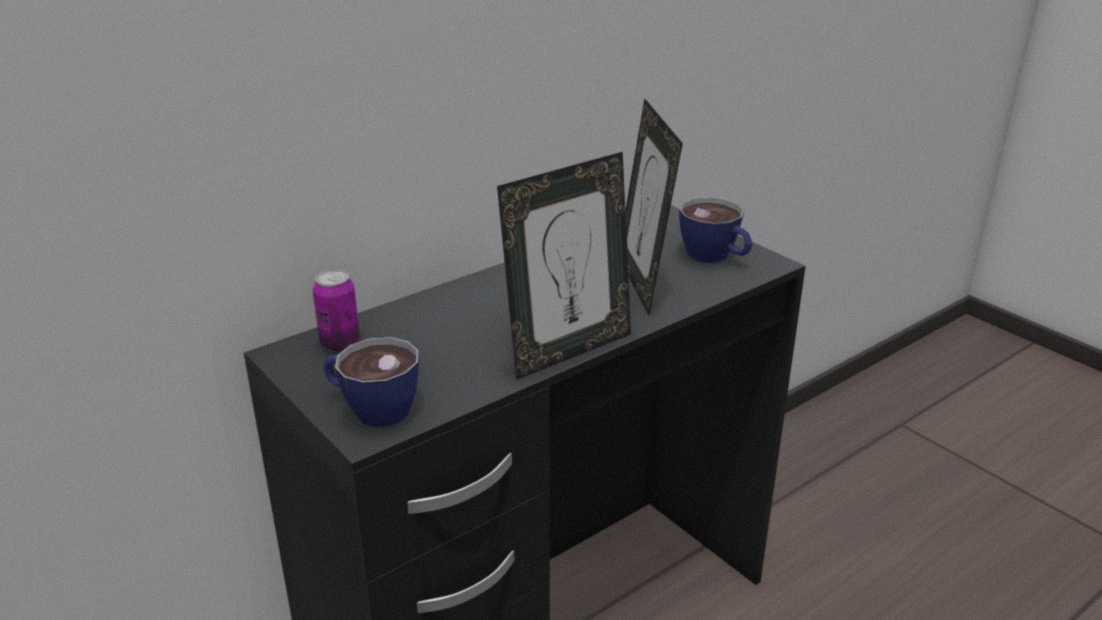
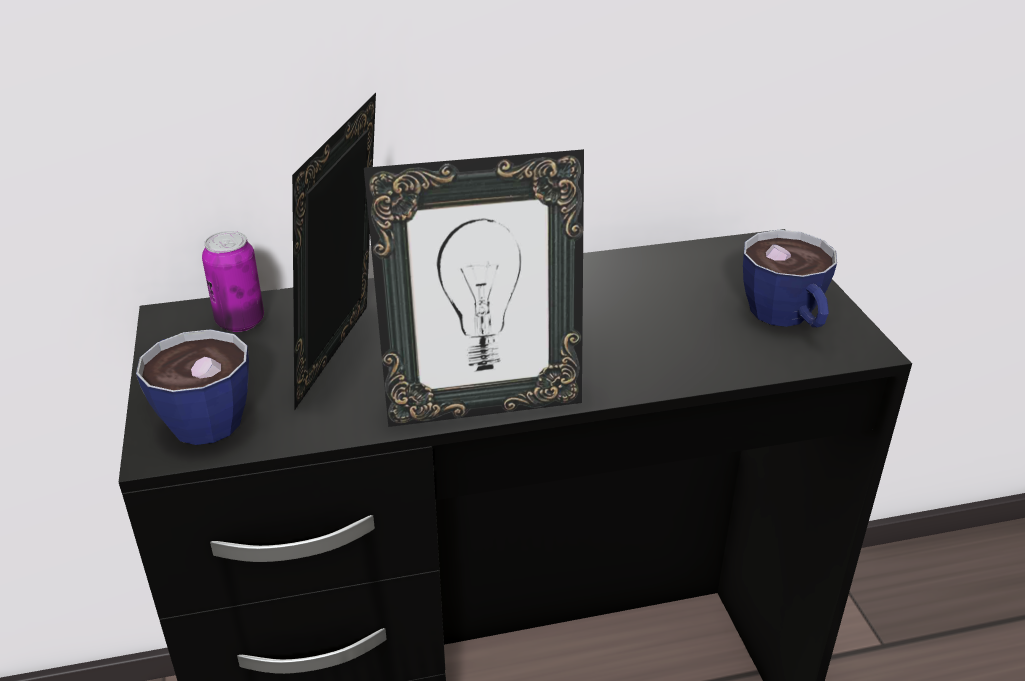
camera: 25 degrees right, 5 degrees up
(642, 283) = (656, 333): picture frame -> picture frame (347, 357)

